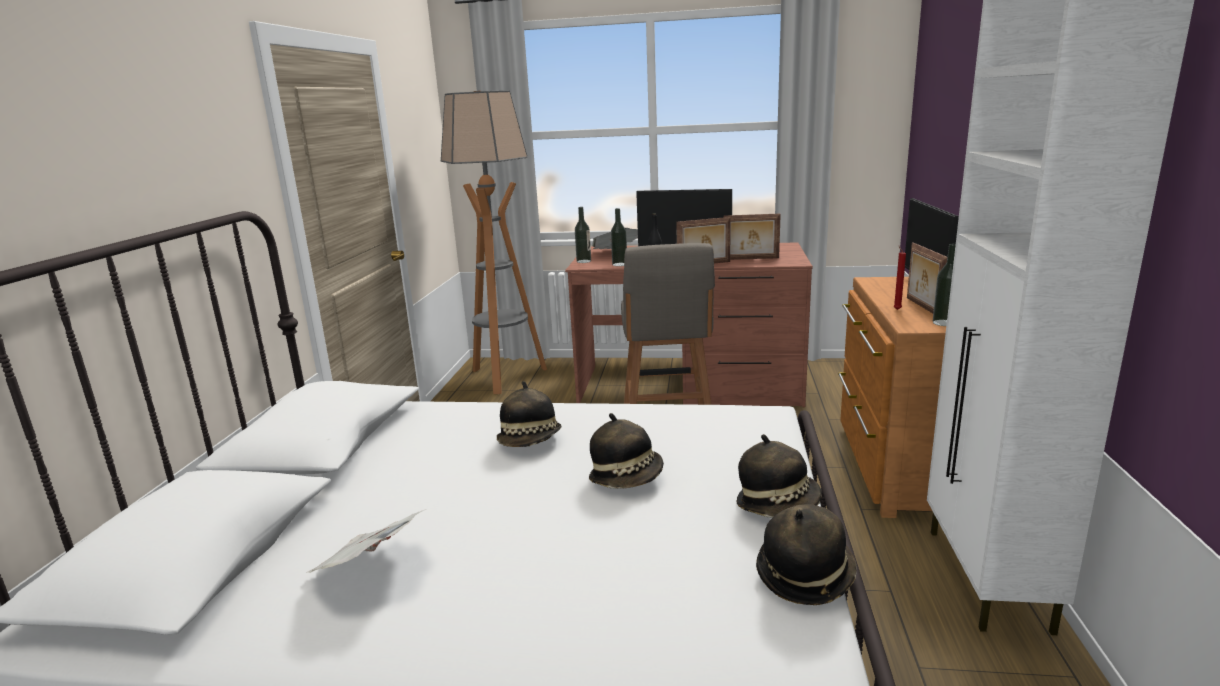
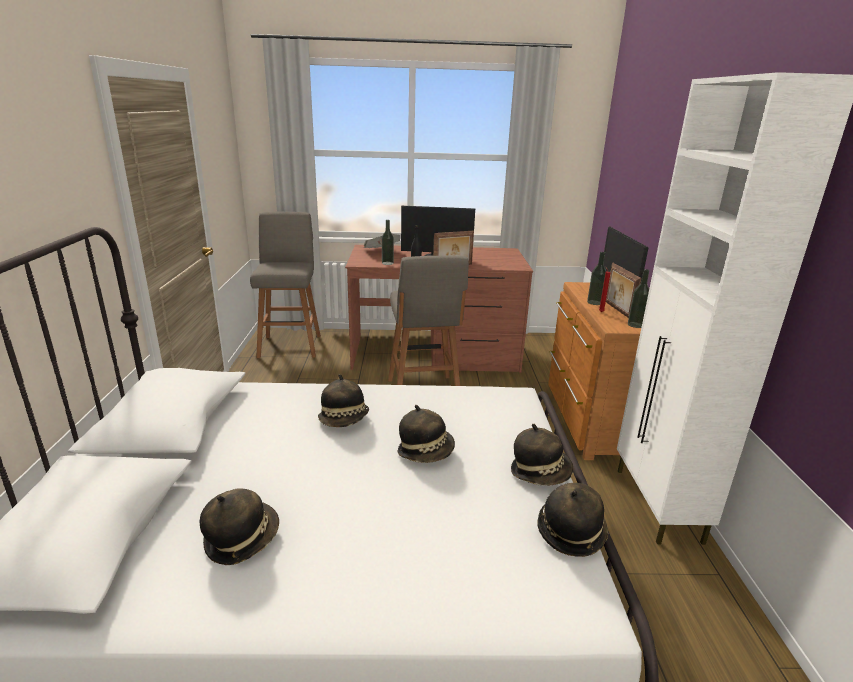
camera: 10 degrees left, 5 degrees up
(372, 568) = (242, 538): newspaper -> hat
(506, 377) = (290, 345): floor lamp -> grey stool
(584, 261) = (358, 259): bottle -> bottle (594, 302)
(751, 259) = (487, 262): picture frame -> none

